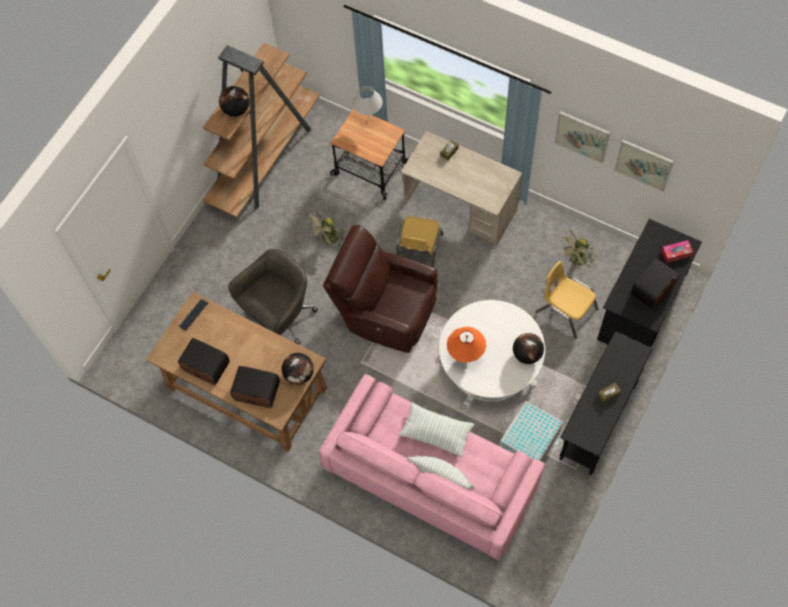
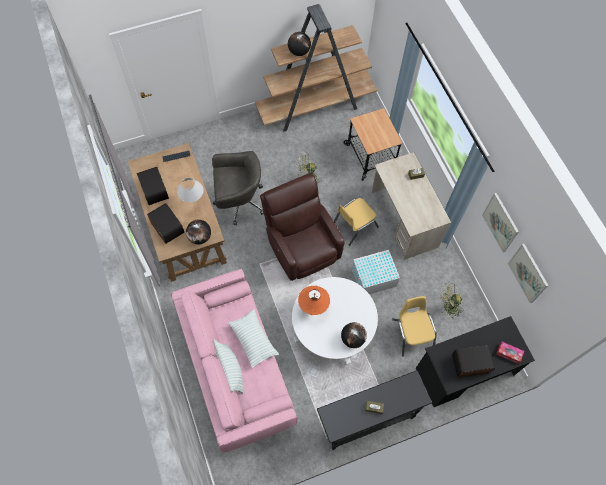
camera: 35 degrees right, 0 degrees up
(368, 120) = (385, 122): white table lamp -> white table lamp (194, 204)
(529, 442) = (313, 395): white storage box -> white storage box (373, 277)

